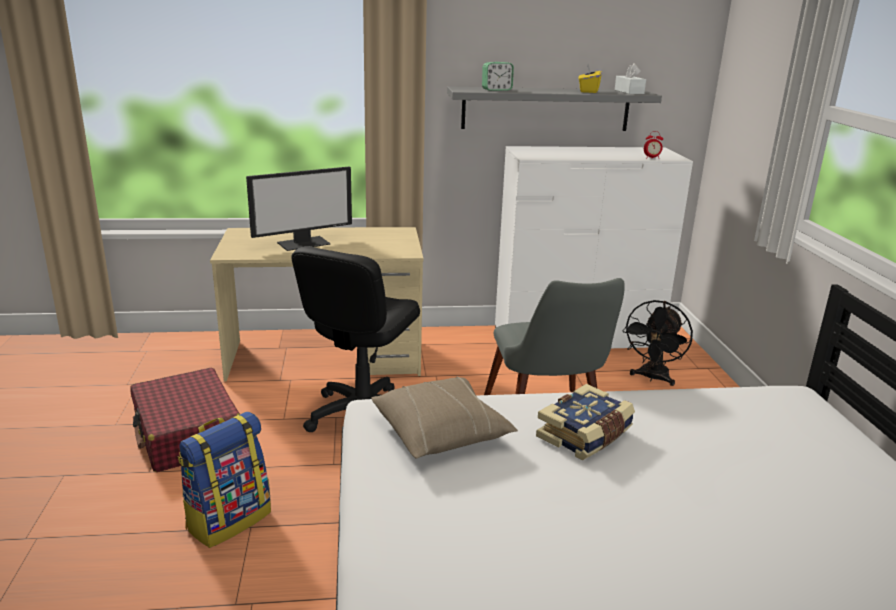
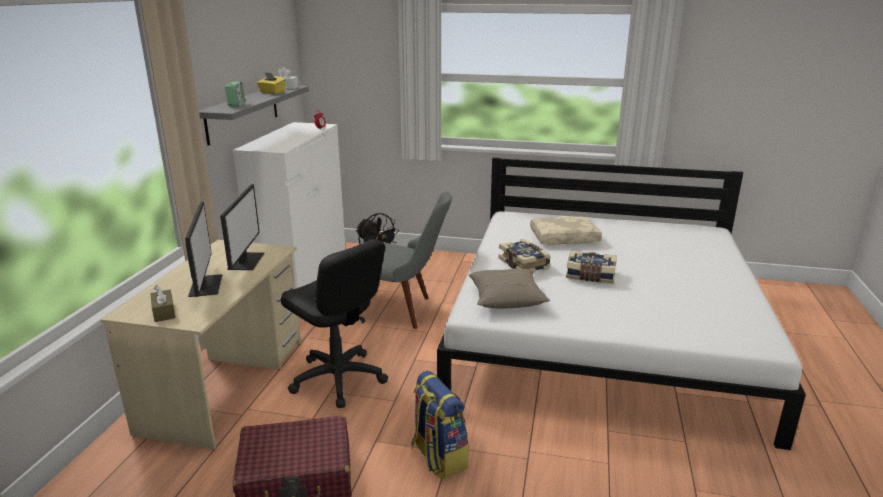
camera: 70 degrees left, 0 degrees up
(244, 241) = (164, 312): none -> brown tissue box
(368, 246) = (245, 261): none -> monitor
(597, 514) = (590, 276): none -> book
(760, 469) = (564, 238): none -> beige pillow

